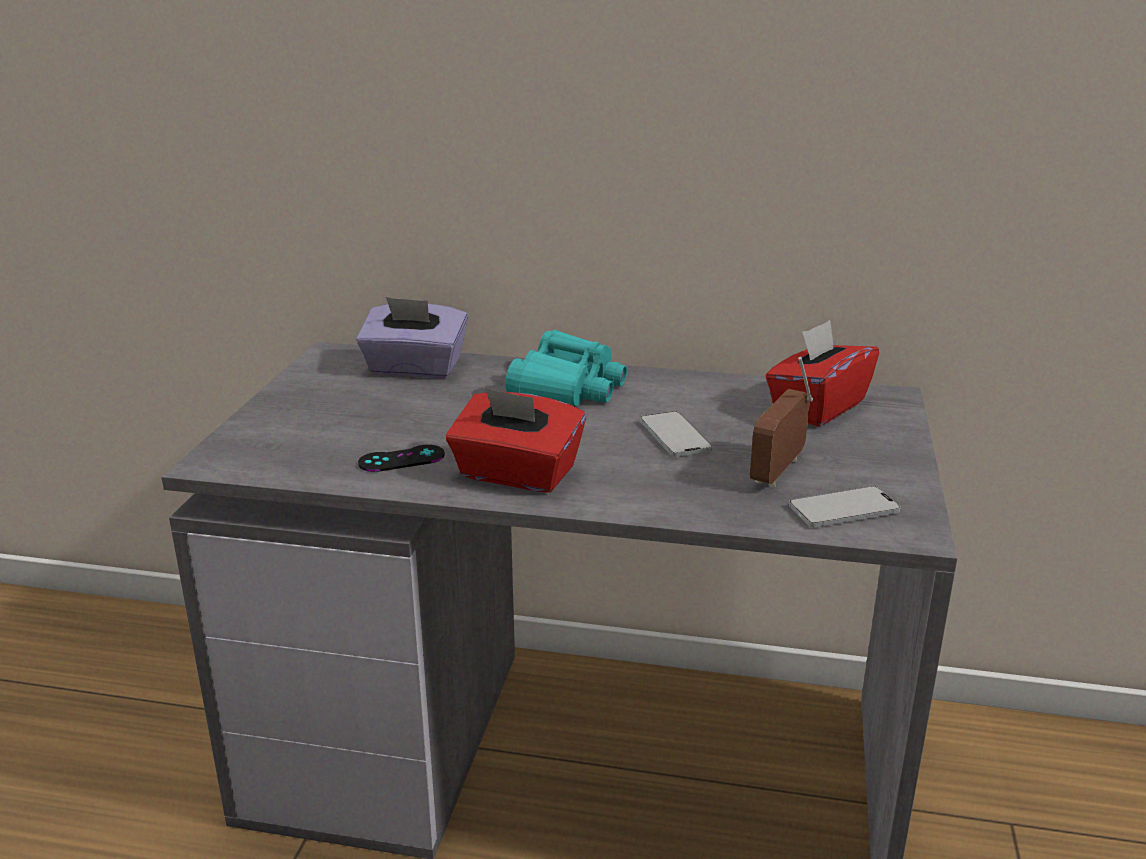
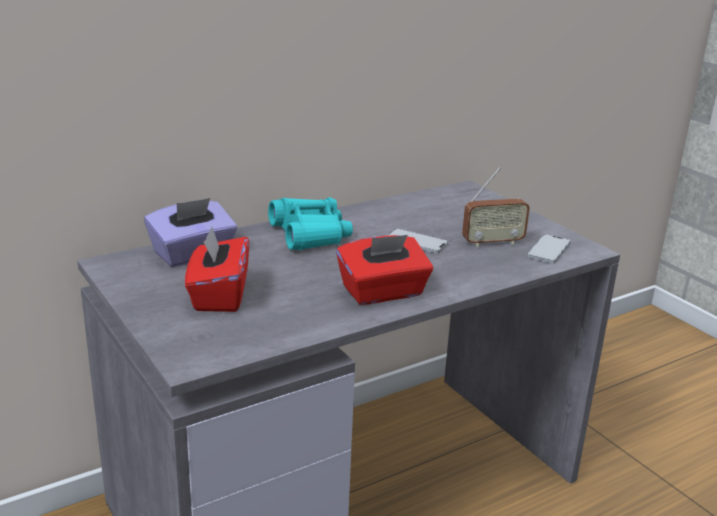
camera: 45 degrees left, 0 degrees up
(401, 459) = (304, 310): black game controller -> none
(778, 471) = (492, 242): radio -> radio turned 90 degrees counterclockwise
(817, 407) = (448, 204): red tissue box -> red tissue box (219, 295)

